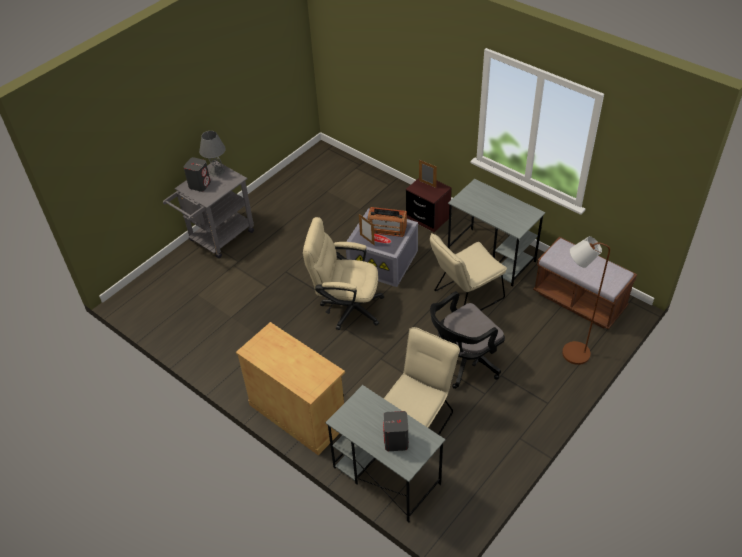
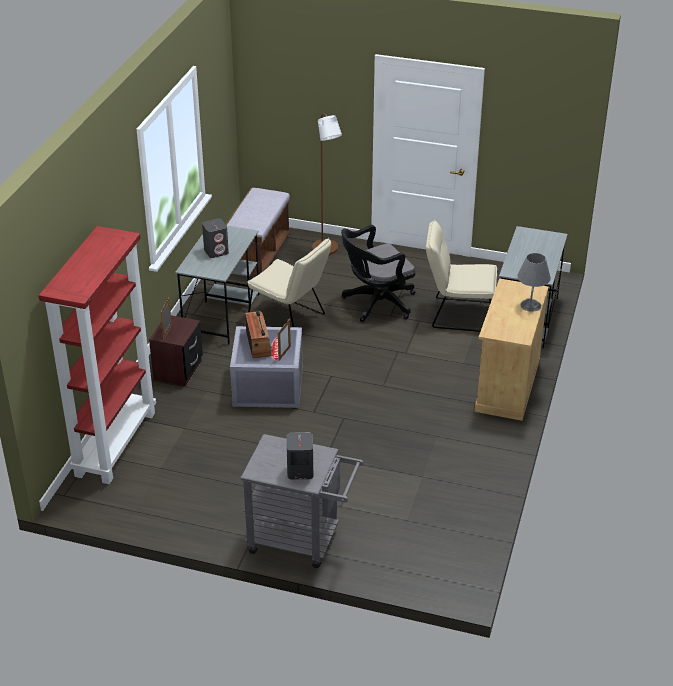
camera: 115 degrees left, 10 degrees down
(216, 171) = (264, 465): grey table lamp -> grey table lamp (531, 305)
(346, 307) = (352, 393): beige office chair -> none
(364, 175) = (115, 443): none -> red bookcase
(396, 441) = (539, 246): grey speaker -> grey speaker (216, 251)
(463, 362) = (376, 304): black office chair -> black office chair turned 120 degrees clockwise

